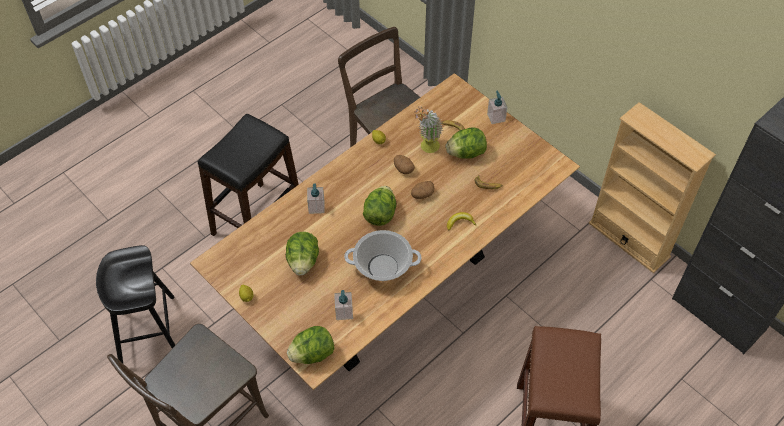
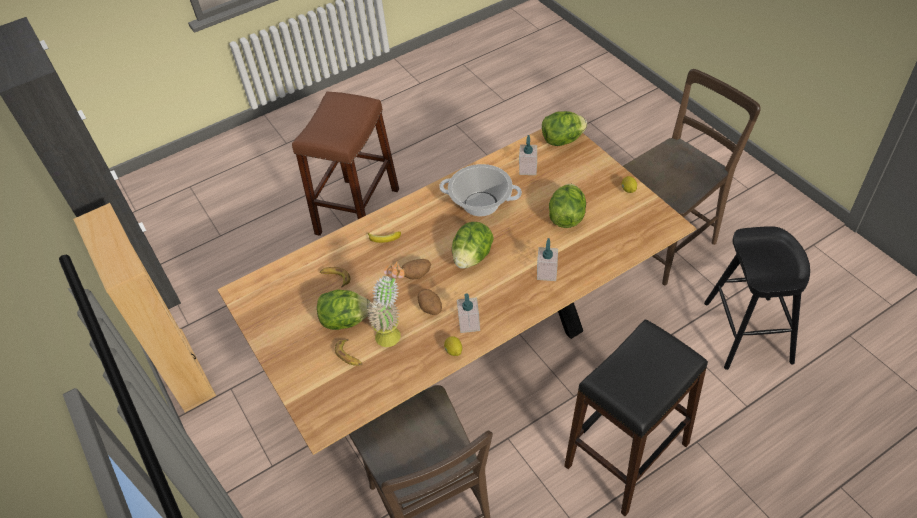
camera: 165 degrees left, 5 degrees down
(496, 117) = (285, 367): soap dispenser -> soap dispenser (469, 324)

